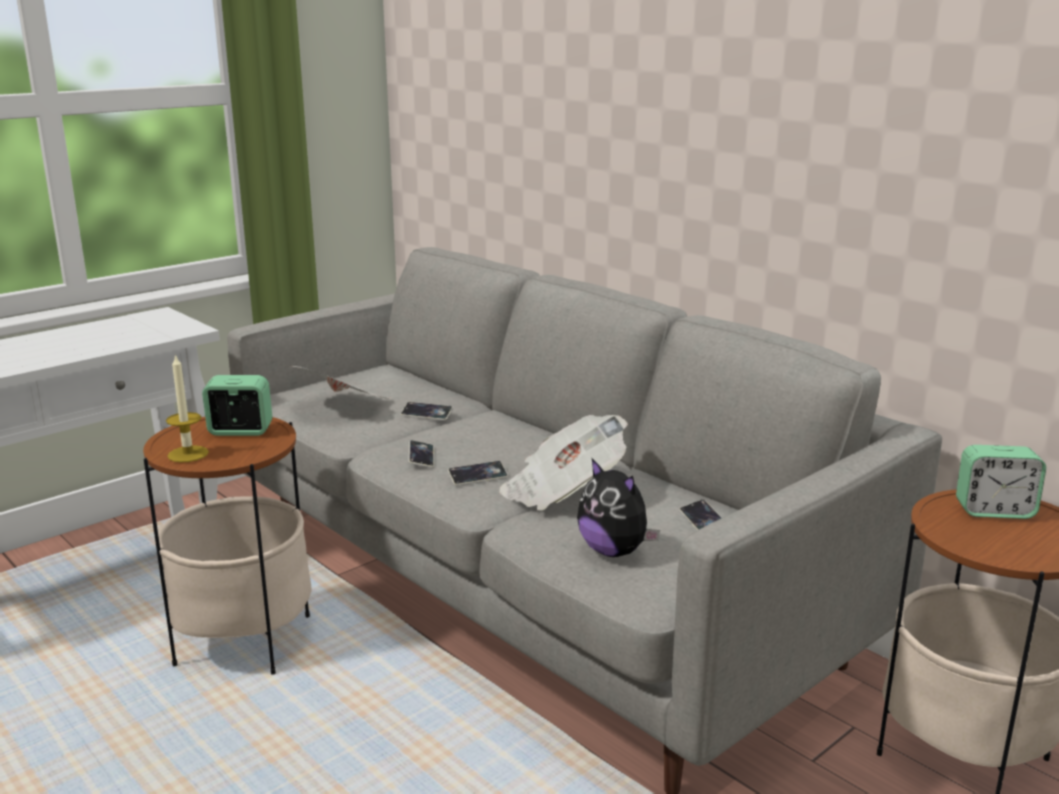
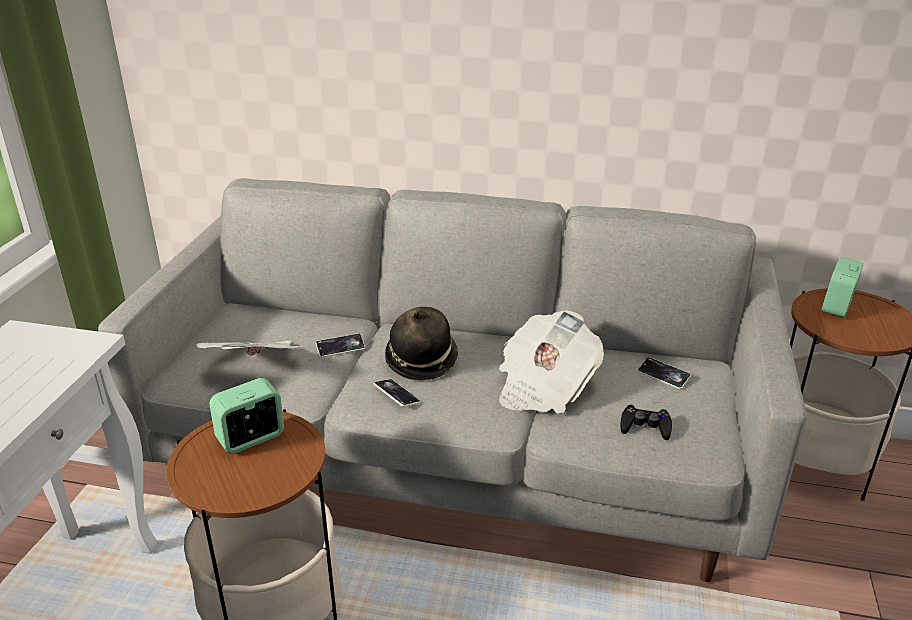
camera: 35 degrees left, 10 degrees up
(188, 454) = (239, 486): candle -> none
(477, 477) = (466, 397): phone -> none
(481, 441) = (421, 360): none -> hat
(614, 551) = (645, 427): plush toy -> black game controller
(994, 511) = (837, 306): alarm clock -> alarm clock turned 150 degrees clockwise

